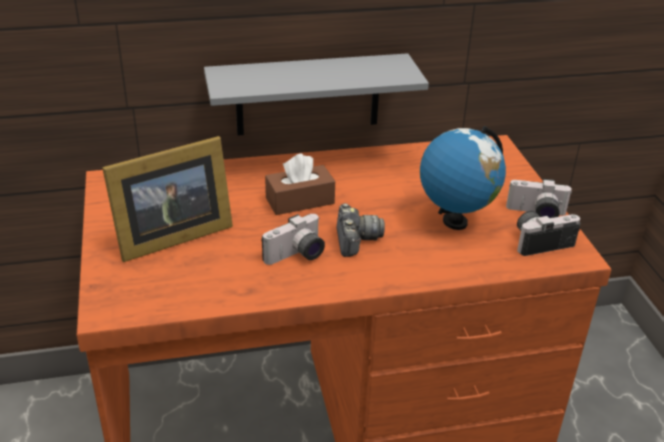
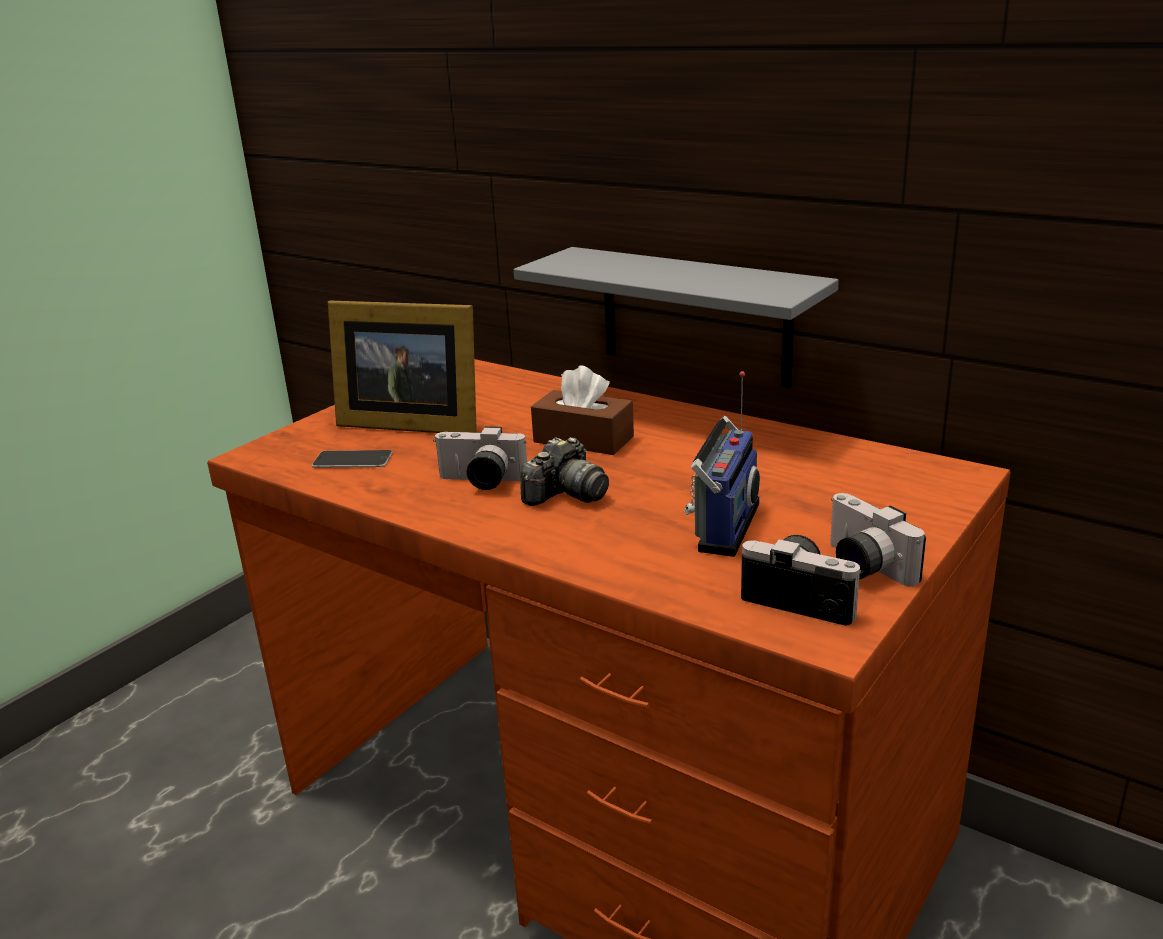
camera: 50 degrees right, 10 degrees down
(187, 280) = (352, 460): none -> phone
(454, 221) = (722, 526): globe -> radio

